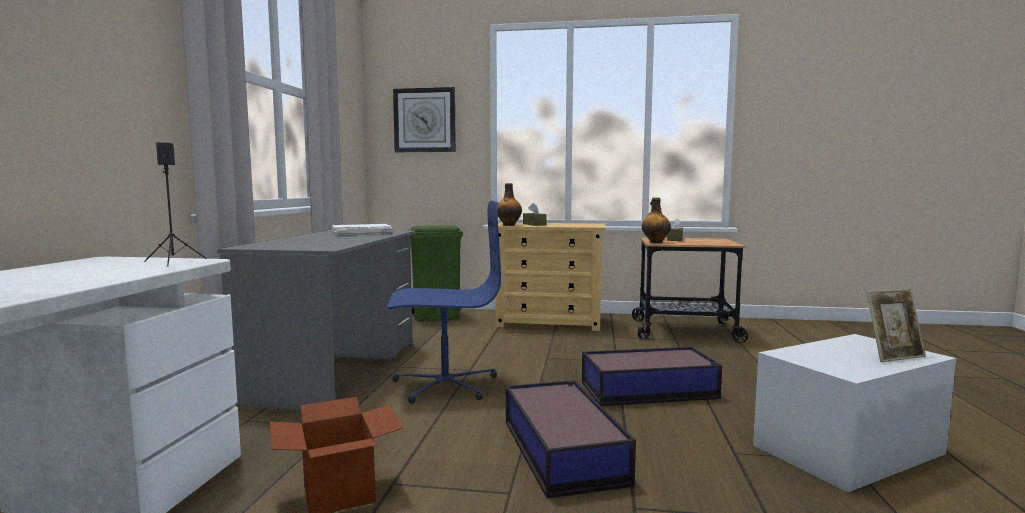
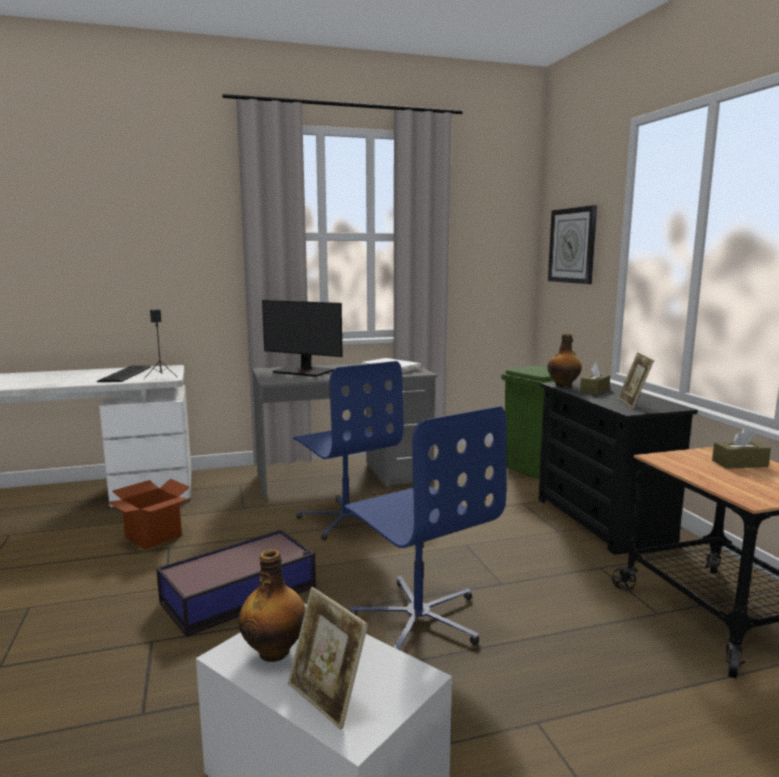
camera: 65 degrees right, 5 degrees up
(84, 270) = (127, 374): none -> keyboard
(301, 242) = (304, 371): none -> monitor
(549, 322) = (602, 520): beige dresser -> black dresser
(579, 225) = (633, 403): none -> picture frame
(650, 390) = (418, 618): storage box -> blue office chair
(655, 242) = (672, 456): bottle -> bottle (275, 651)

